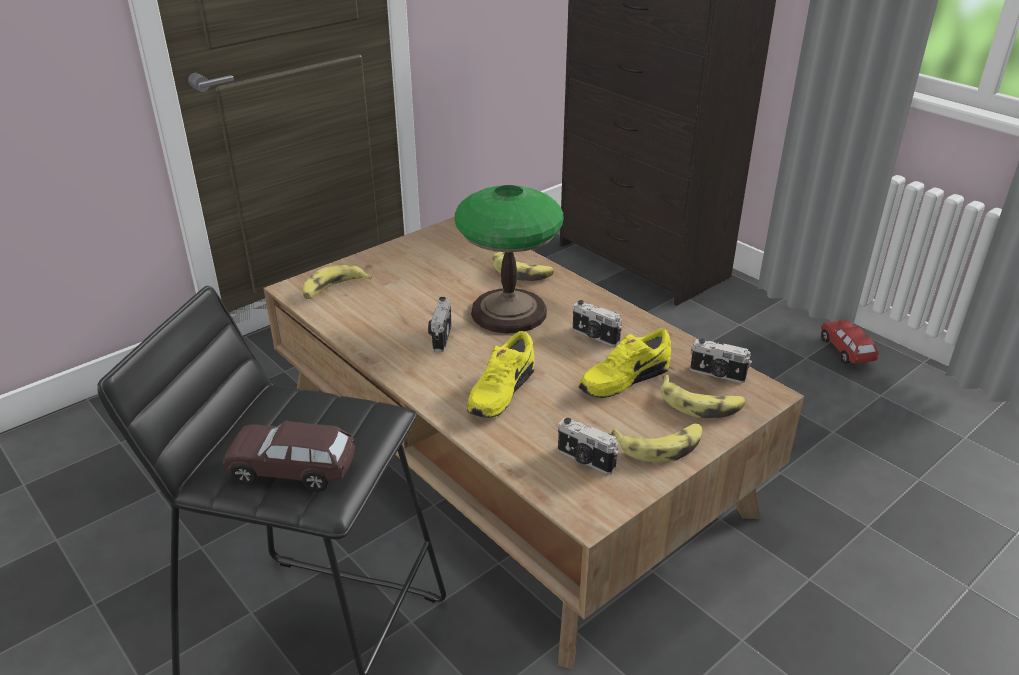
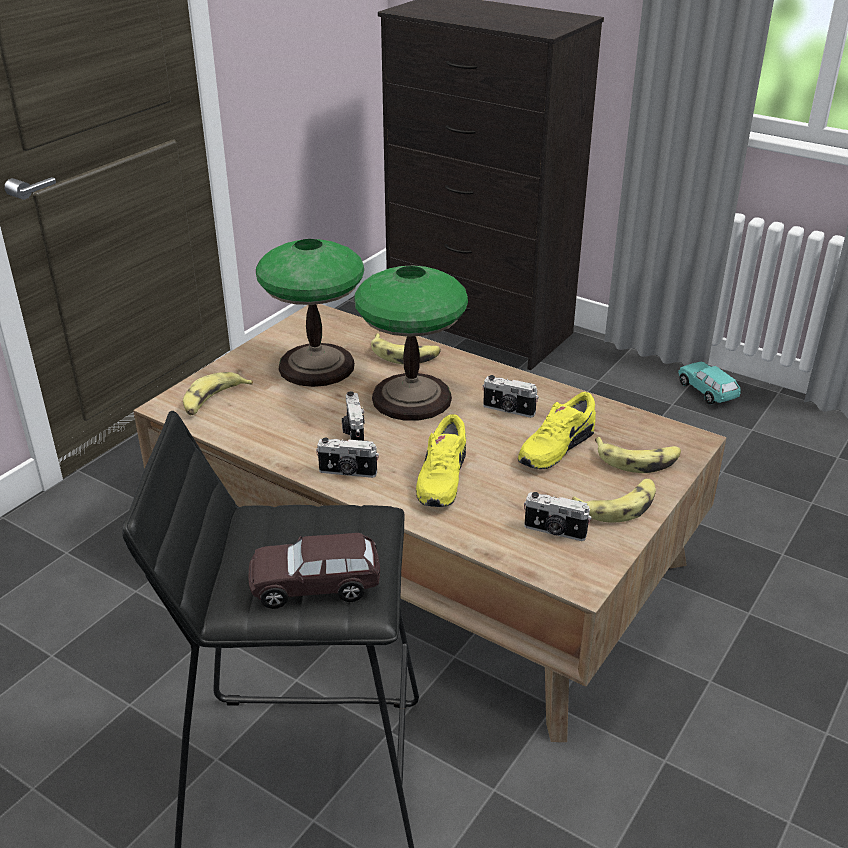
camera: 15 degrees left, 0 degrees up
(437, 271) = (316, 366): none -> table lamp
(717, 375) = (640, 430): camera -> camera (347, 472)
(846, 351) = (707, 391): red toy car -> turquoise toy car

